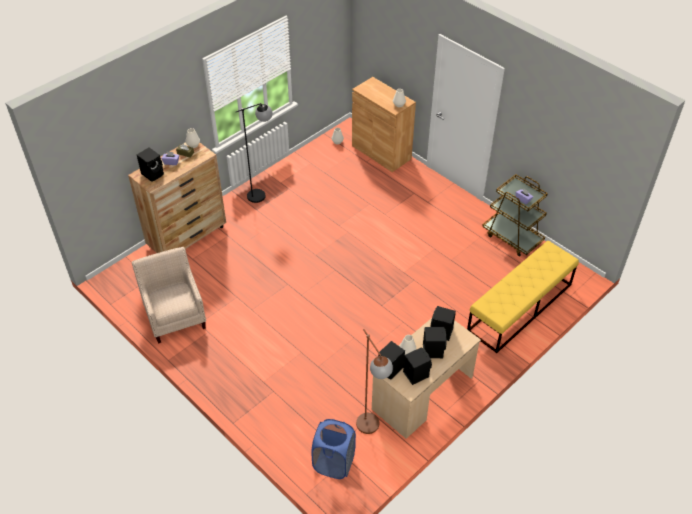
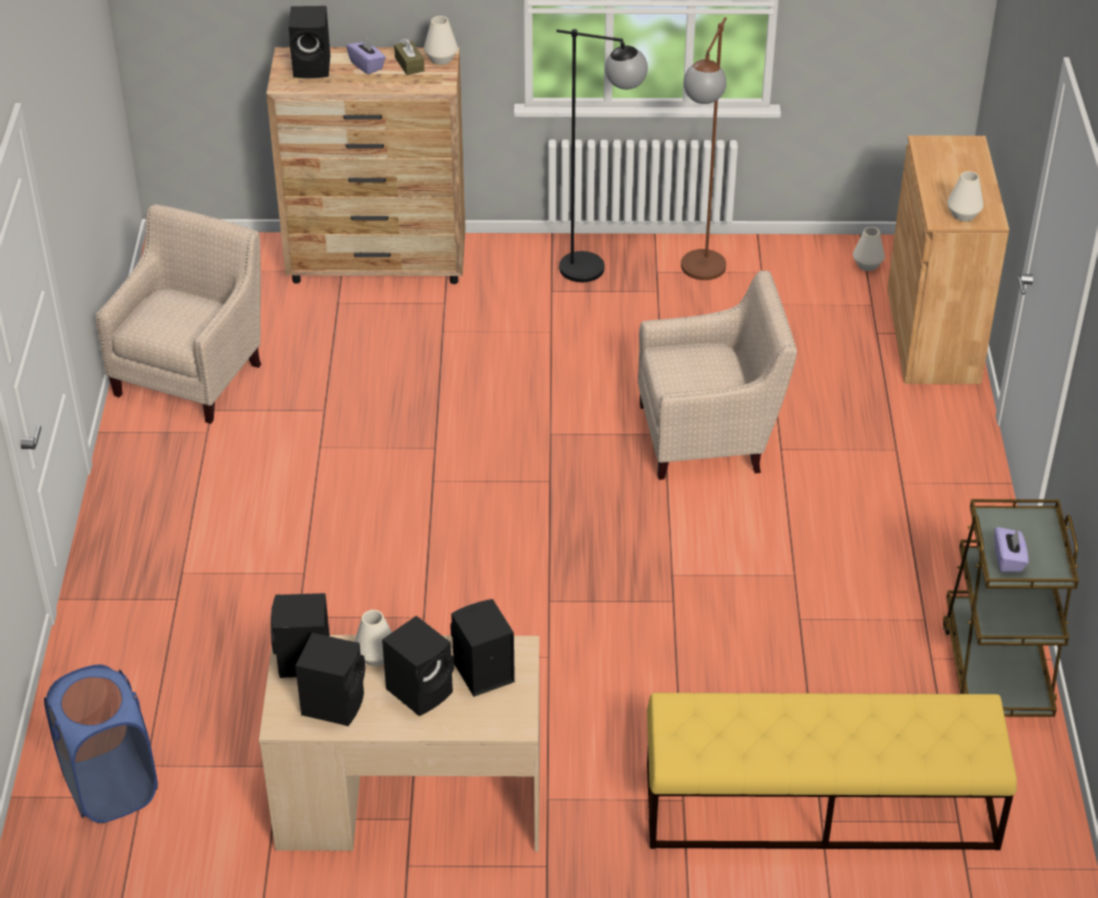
camera: 45 degrees right, 5 degrees down
(361, 224) = (710, 437): none -> beige armchair
(372, 430) = (240, 788): brown floor lamp -> brown floor lamp (699, 276)

